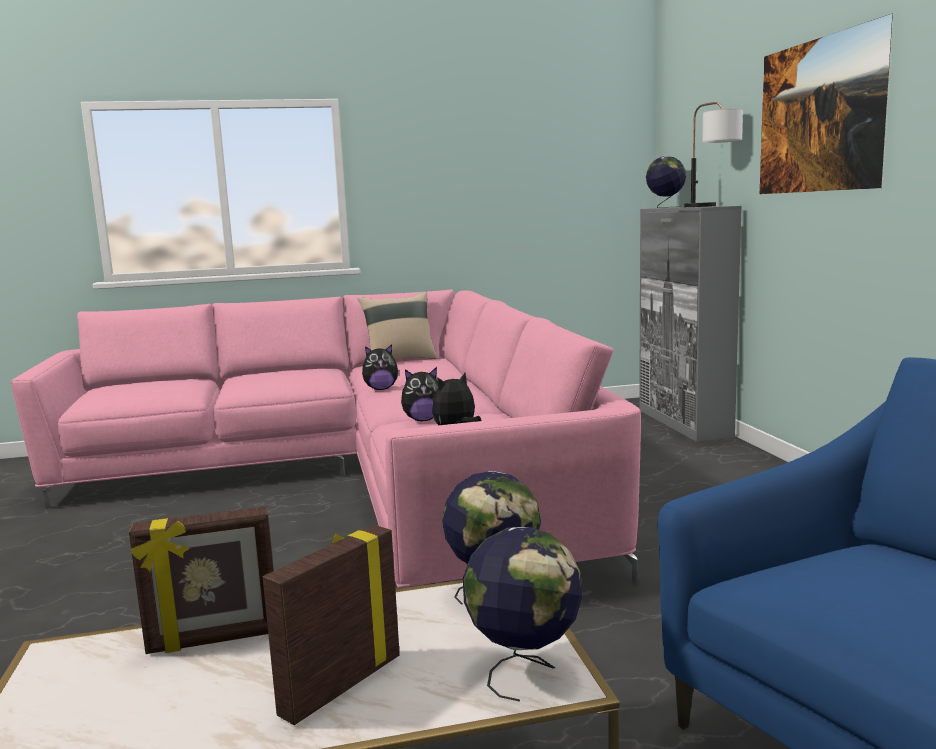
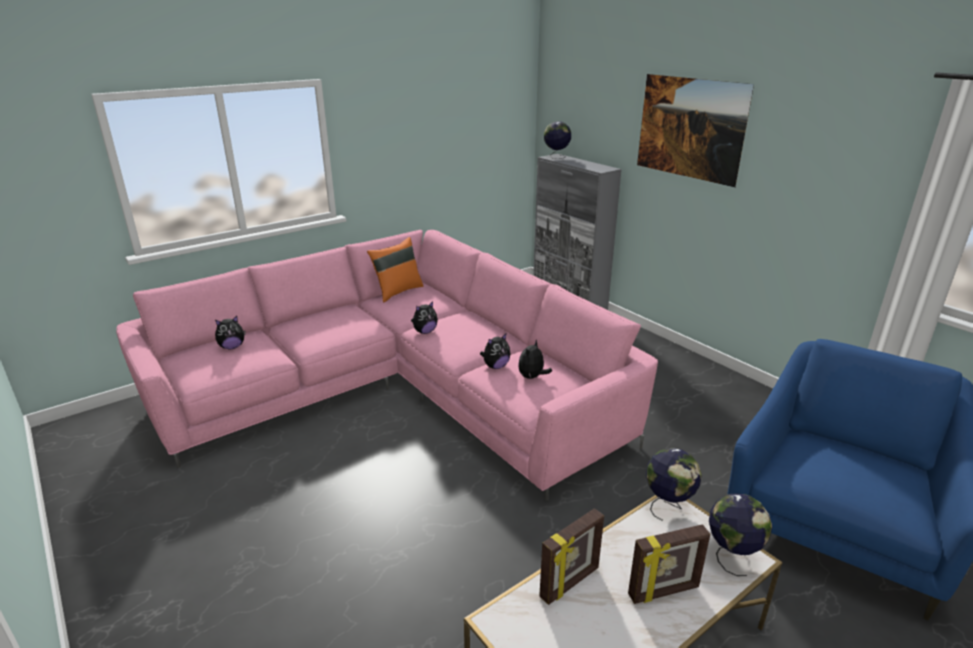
camera: 25 degrees left, 15 degrees up
(157, 384) = (232, 347): none -> plush toy
(340, 685) = (664, 592): picture frame -> picture frame turned 120 degrees counterclockwise
(399, 360) = (397, 291): beige pillow -> orange pillow
(711, 206) = (601, 168): table lamp -> none

